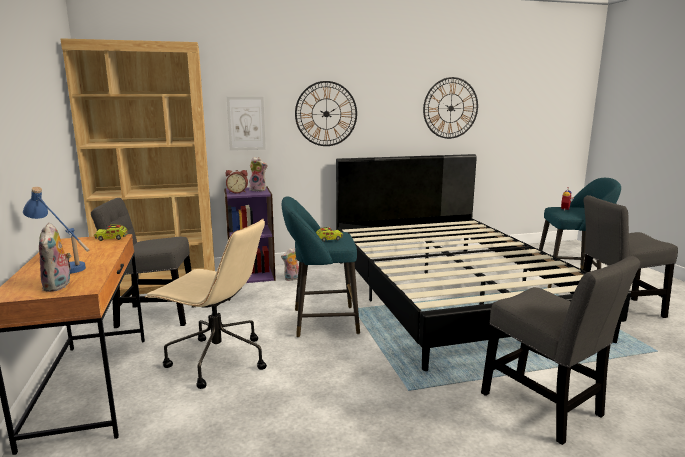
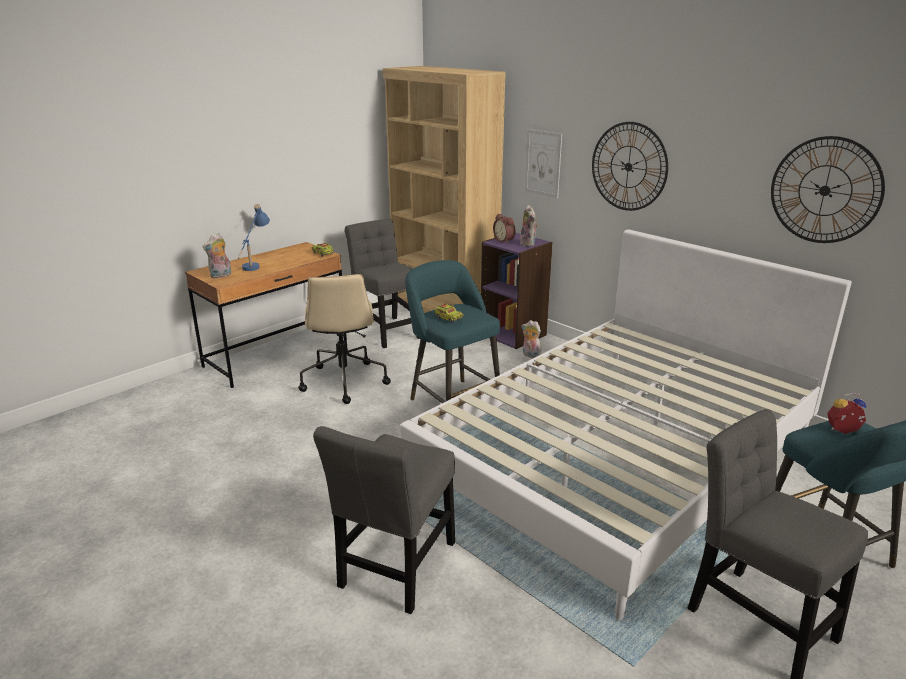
camera: 60 degrees right, 10 degrees up
(451, 294) = (618, 457): black bed -> white bed

